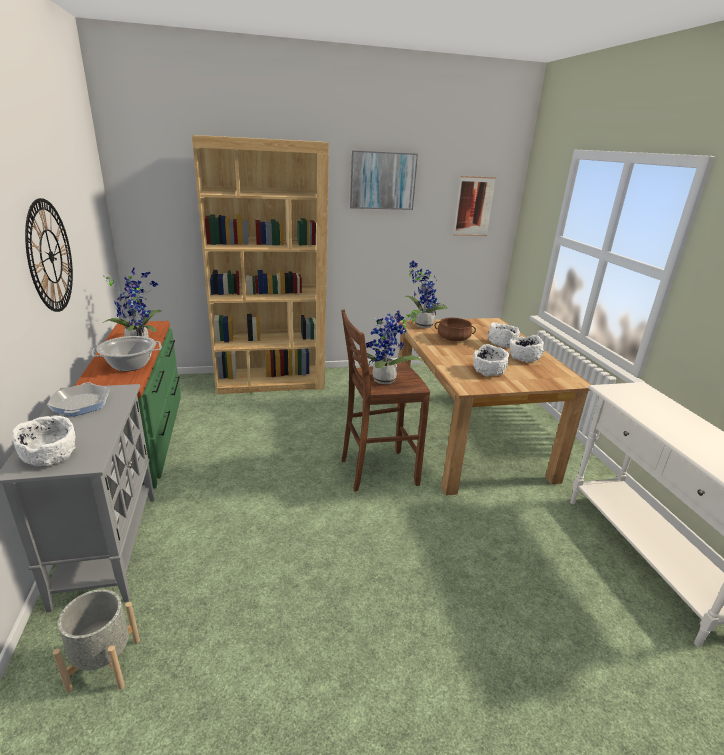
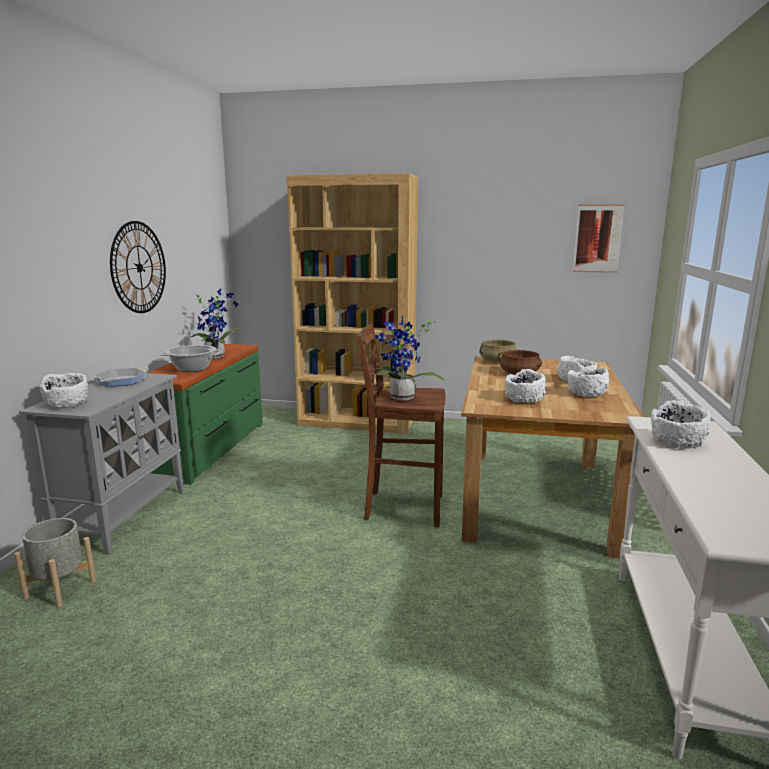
camera: 25 degrees right, 10 degrees down
(382, 180) = (485, 213): picture -> none
(421, 325) = (497, 361): potted plant -> beige cooking pot
(648, 410) = (677, 442): none -> white bowl

